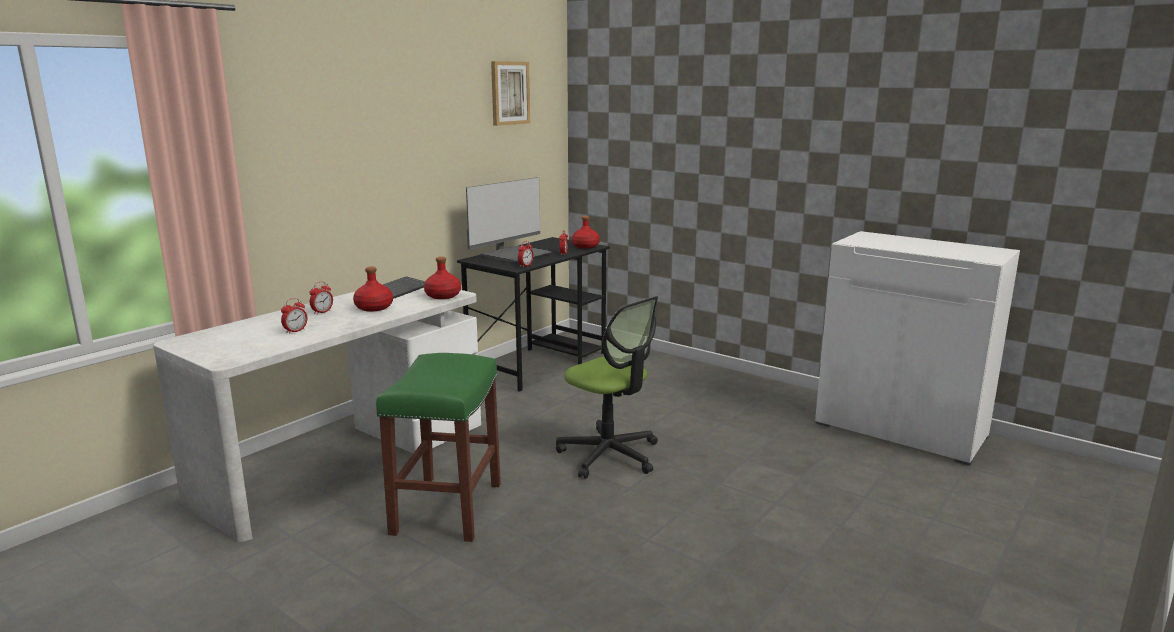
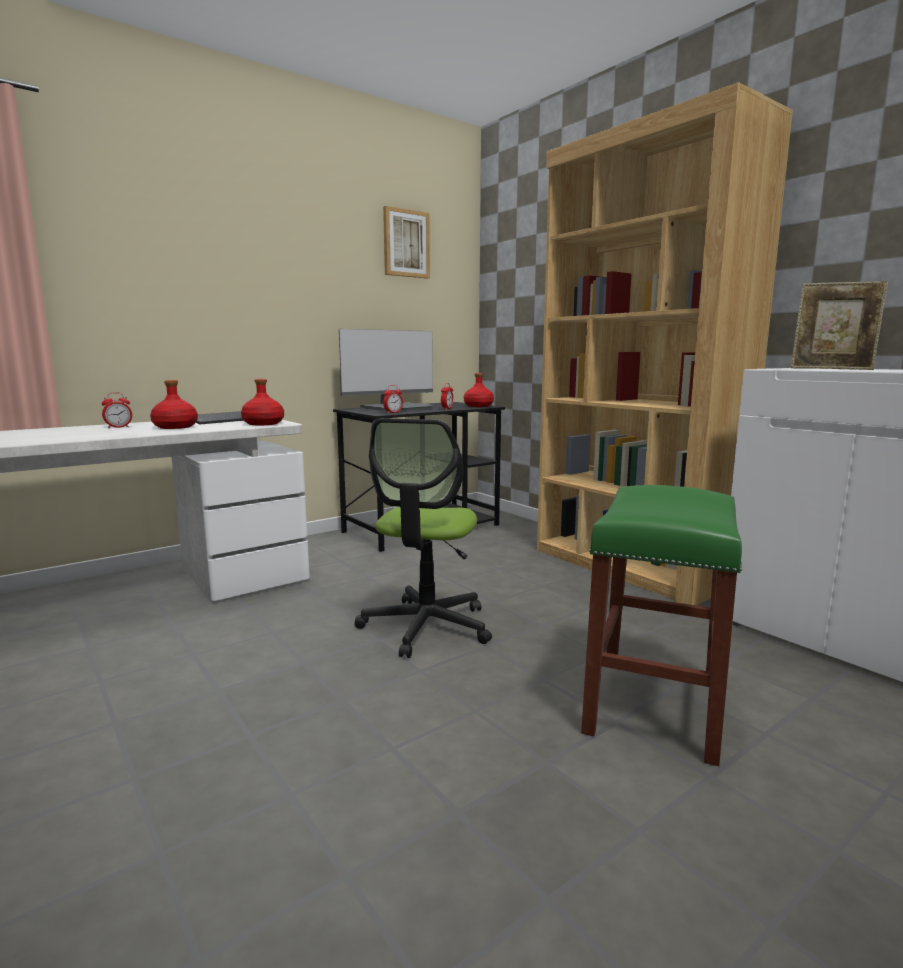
camera: 15 degrees right, 5 degrees down
(295, 331) = (55, 436): alarm clock -> none
(448, 509) = (183, 666): green stool -> green stool (655, 705)
(609, 455) = (426, 626): office chair -> office chair turned 45 degrees clockwise
(735, 385) = (630, 567): none -> brown bookcase
(889, 244) = (831, 369): none -> picture frame

